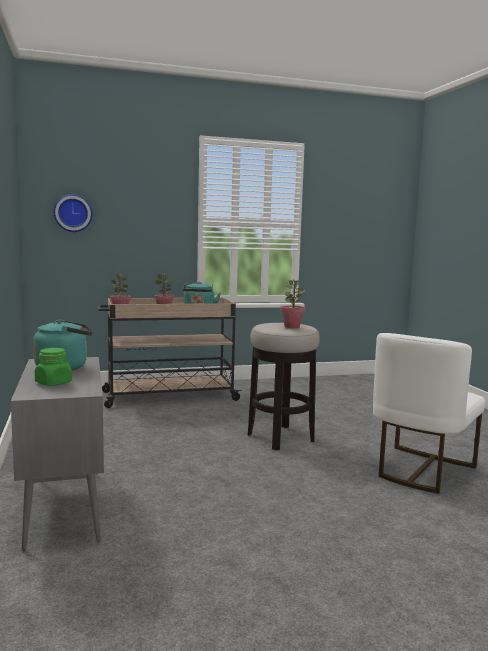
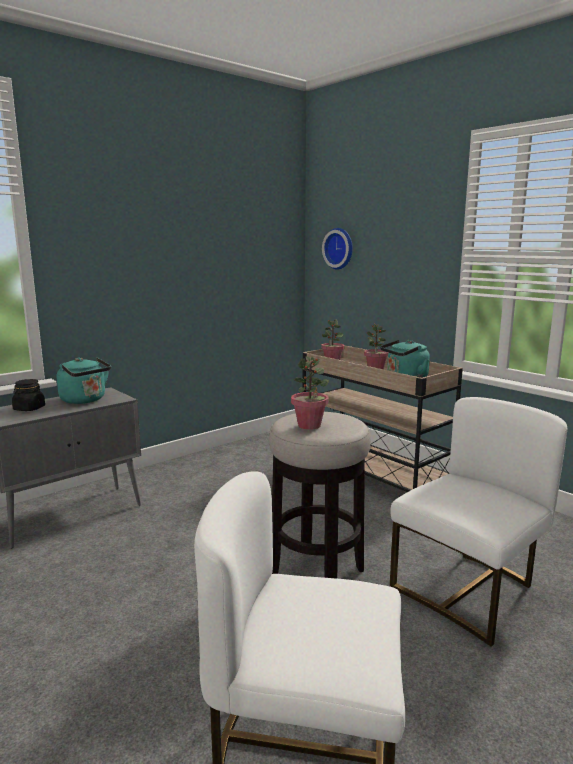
camera: 65 degrees right, 5 degrees up
(53, 383) = (29, 409): green jar -> black jar
(327, 412) = (469, 591): none -> white chair

